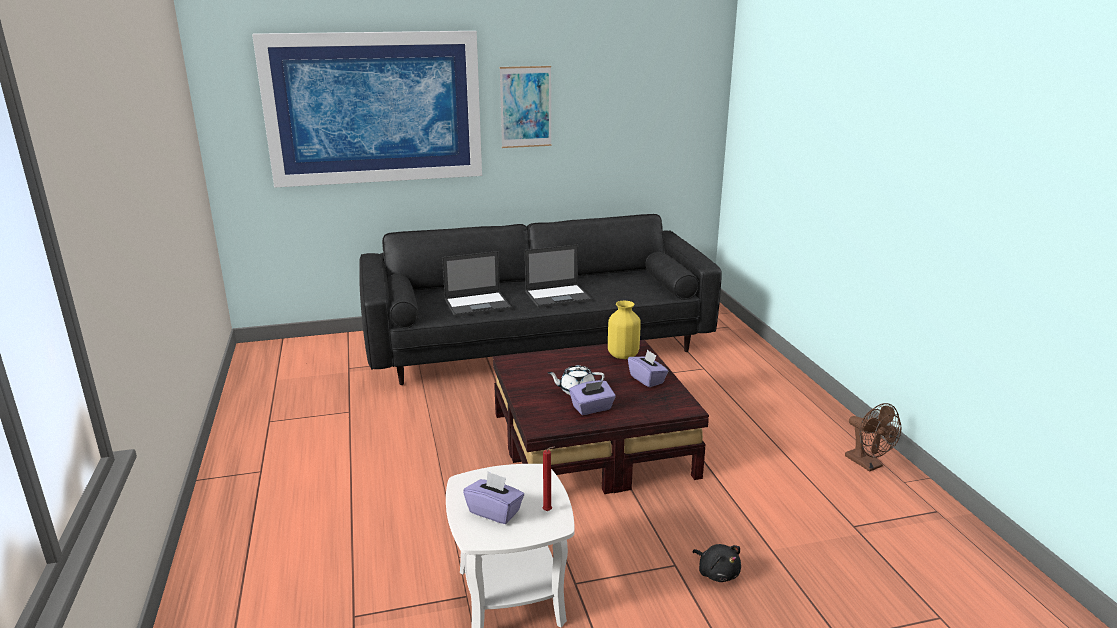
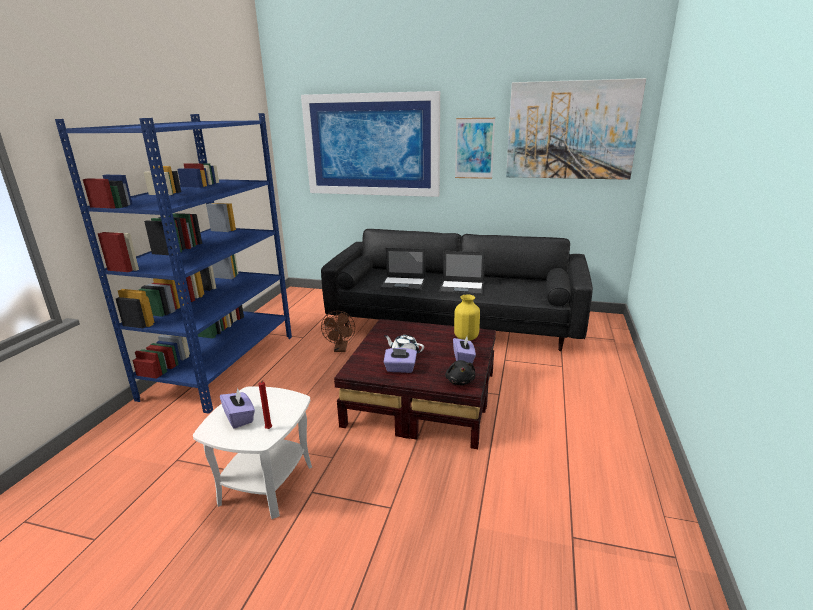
camera: 30 degrees right, 0 degrees up
(265, 481) = (222, 365): none -> blue bookcase
(642, 80) = (571, 131): none -> picture
(717, 573) = (415, 527): black plush toy -> black plush toy (460, 381)
(868, 464) = (640, 487): brown fan -> brown fan (341, 349)

